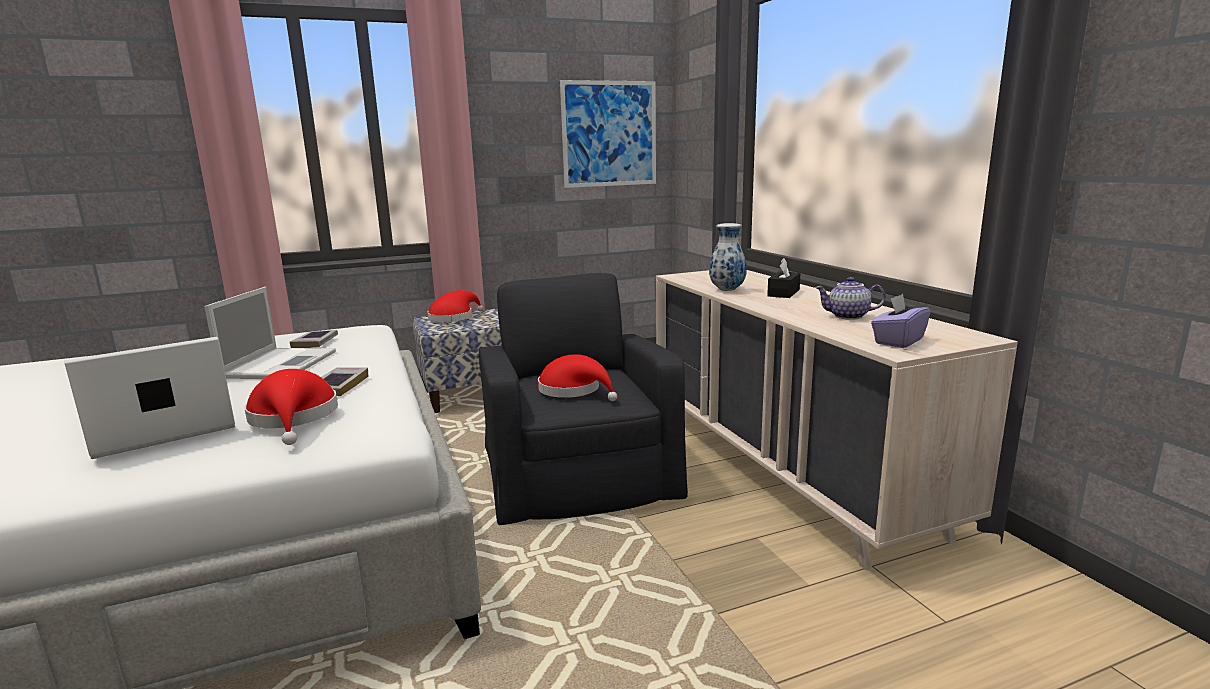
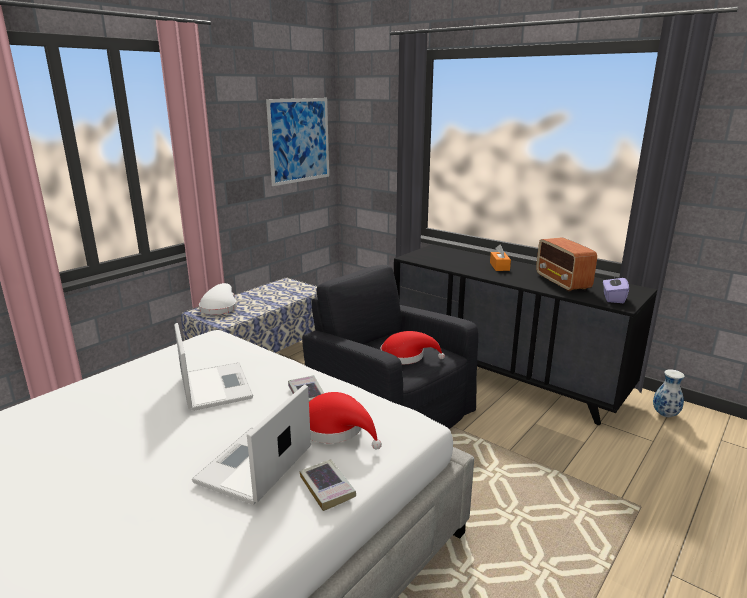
camera: 30 degrees left, 5 degrees up
(315, 343) = (201, 360): book -> book (327, 488)
(453, 318) = (219, 307): red hat -> white hat
(727, 290) = (464, 268): vase -> vase (665, 415)
(783, 293) = (499, 266): black tissue box -> orange tissue box
(785, 468) = (505, 375): beige dresser -> black dresser
(847, 316) = (562, 282): teapot -> radio

